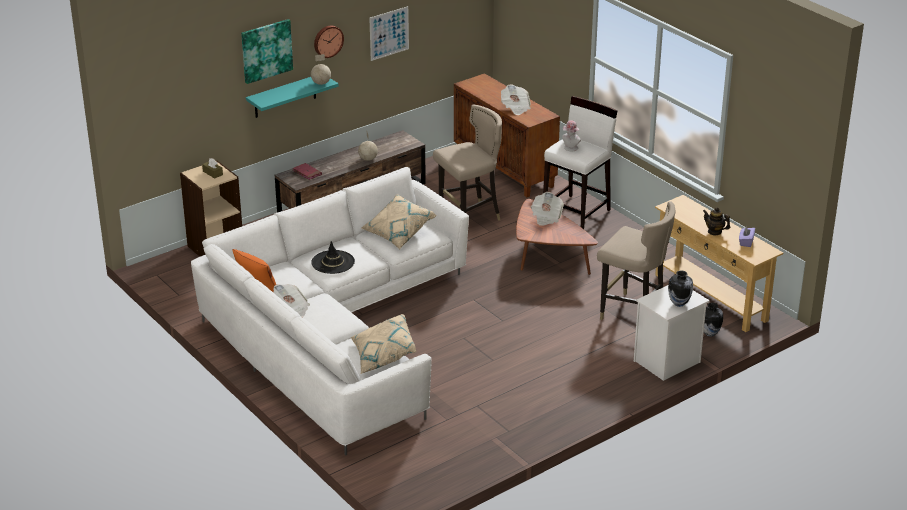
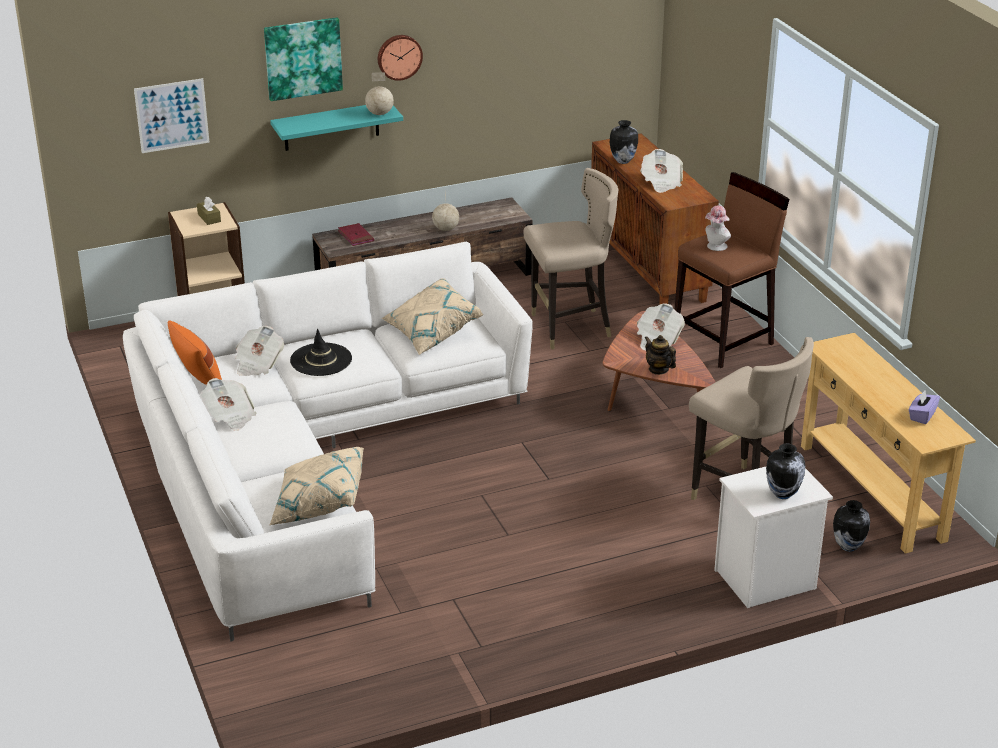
camera: 15 degrees right, 0 degrees up
(291, 271) = (258, 364): none -> newspaper
(389, 33) = (495, 58): picture -> picture (172, 115)
(481, 95) = (622, 161): none -> vase
(577, 212) = (724, 341): white stool -> brown stool
(714, 231) = (879, 393): teapot -> teapot (658, 369)

